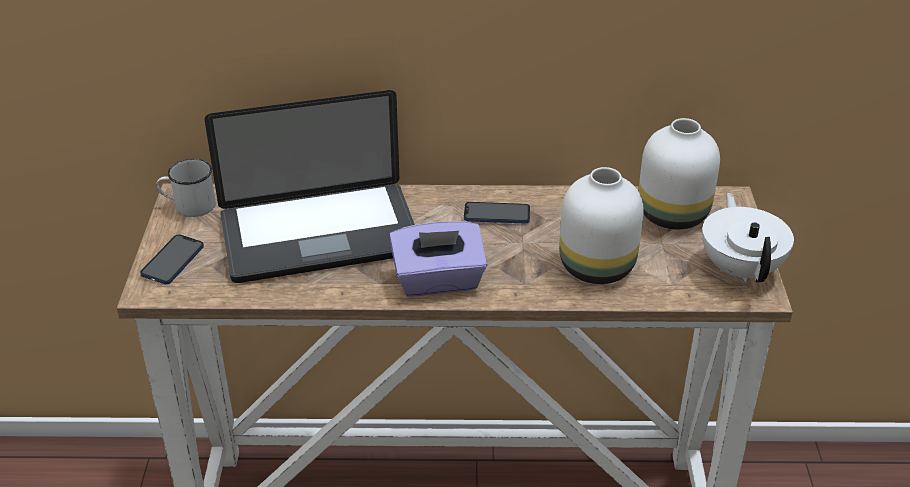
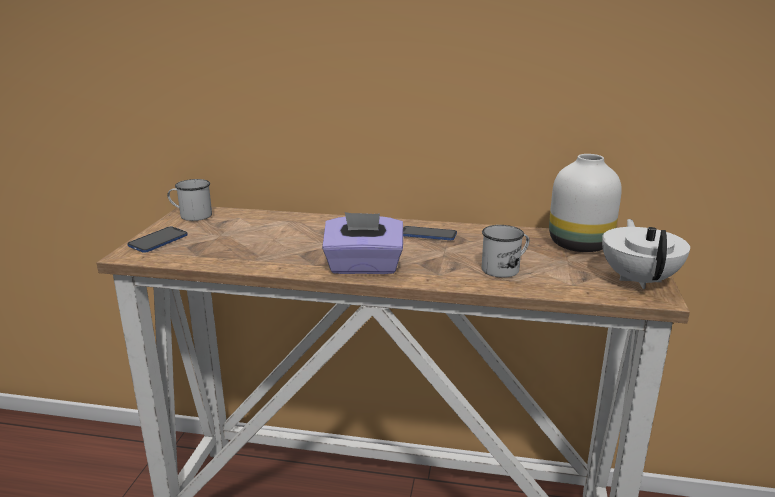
camera: 10 degrees right, 15 degrees down
(319, 235) = (280, 236): laptop -> none
(596, 265) = (505, 268): white vase -> white mug

